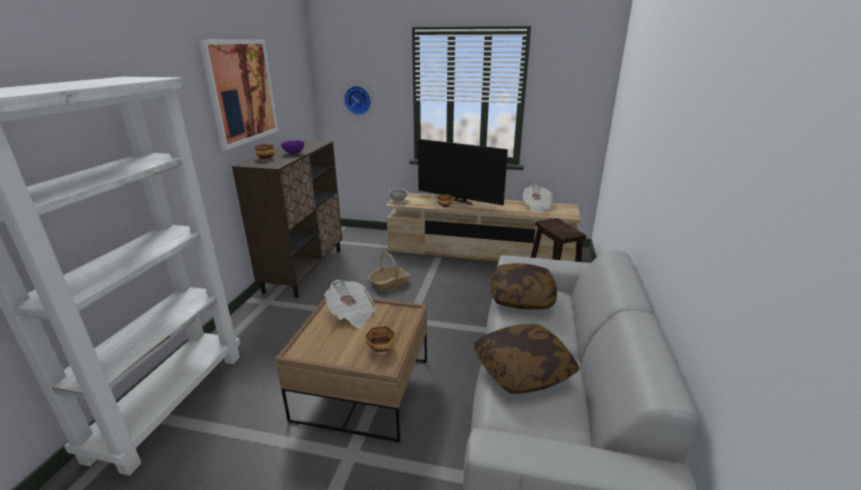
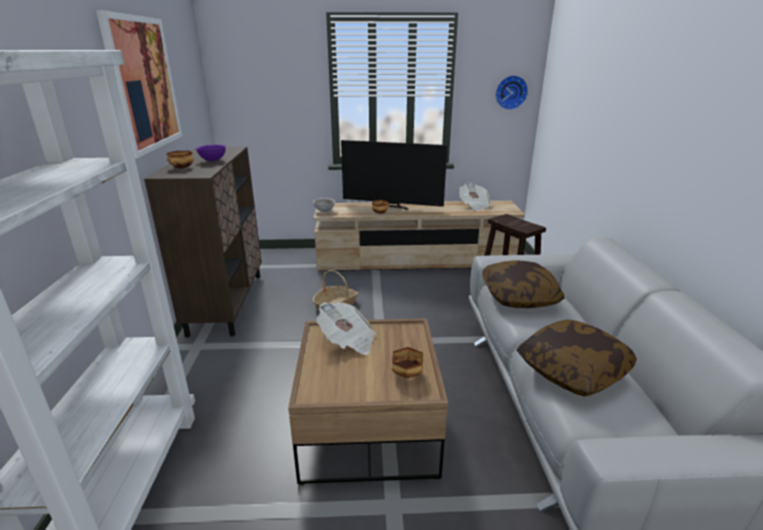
camera: 15 degrees left, 0 degrees up
(358, 100) = (263, 99): wall clock -> wall clock (510, 92)

